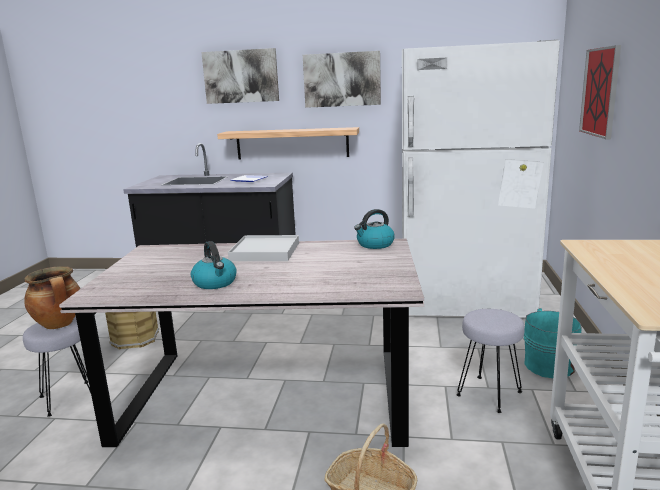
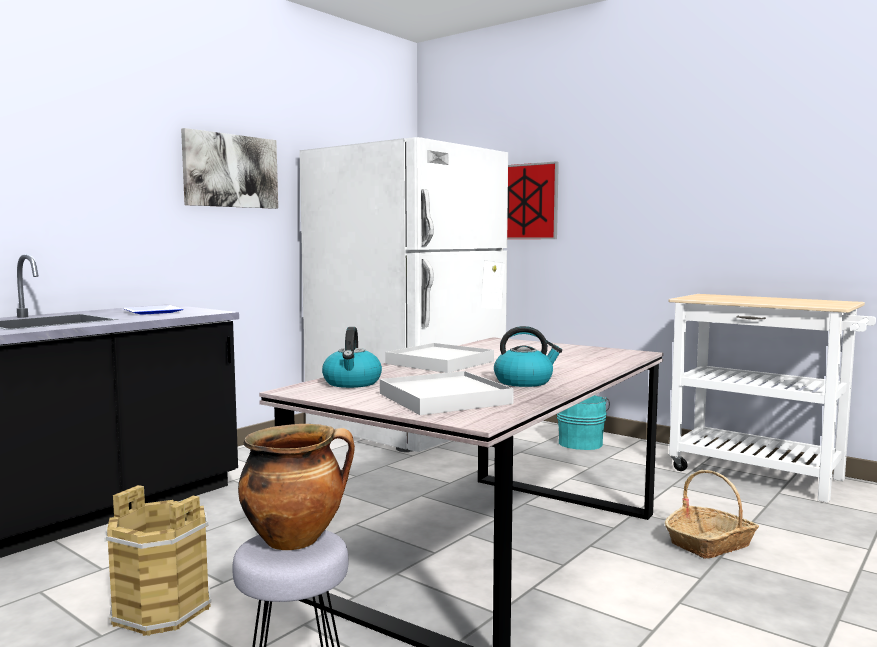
camera: 60 degrees left, 10 degrees down
(143, 278) = (444, 399): none -> white tray
(241, 76) = (83, 145): picture -> none
(292, 143) = (163, 259): shelf -> none
(375, 244) = (494, 343): kettle -> kettle (352, 383)
(489, 394) = (601, 470): grey stool -> none

